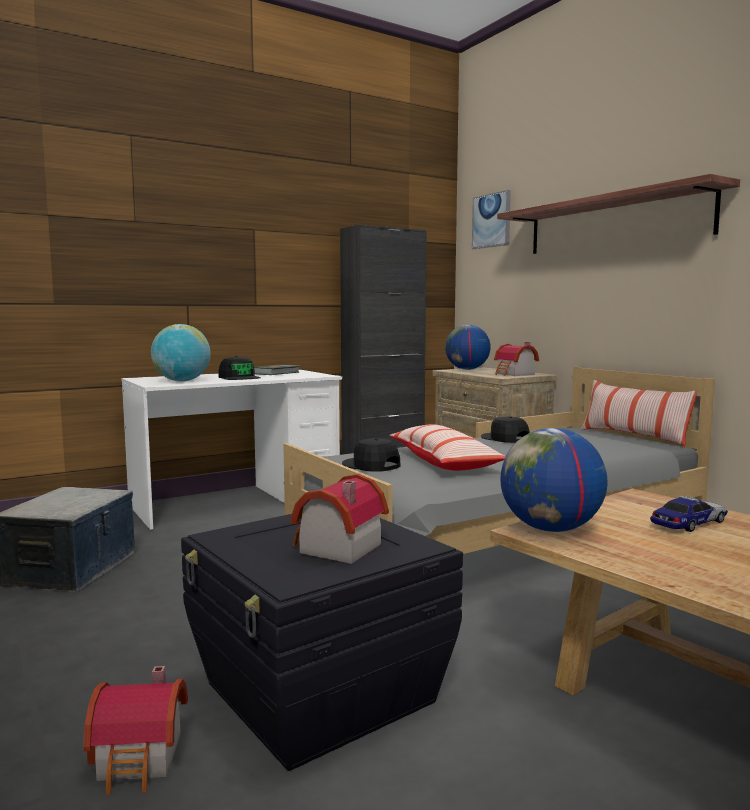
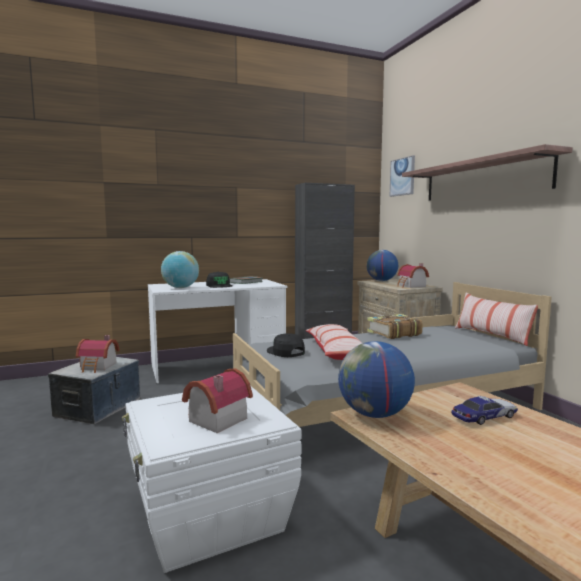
camera: 10 degrees right, 0 degrees up
(141, 760) = (78, 551): toy house -> toy house (98, 367)
(319, 694) = (209, 515): black storage box -> white storage box
(505, 438) = (393, 333): black cap -> book

